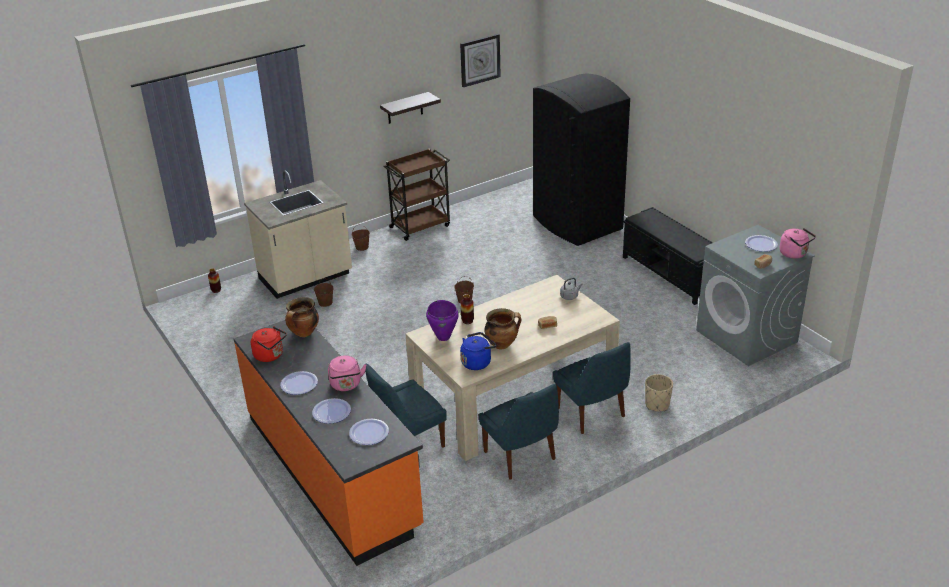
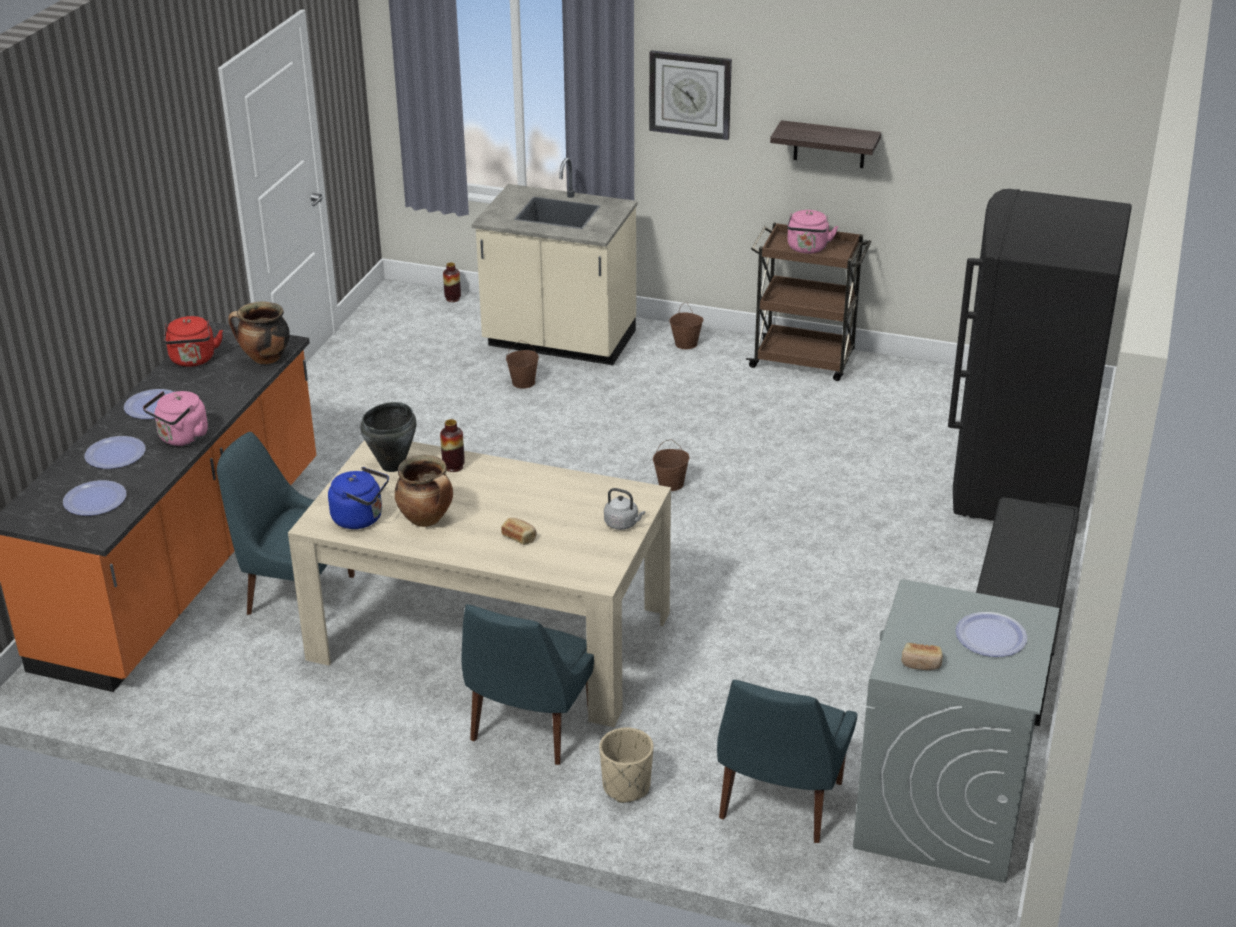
camera: 50 degrees right, 0 degrees up
(443, 337) = (393, 466): purple cooking pot -> black cooking pot
(480, 60) = (1002, 112): wall clock -> wall clock (690, 94)
(521, 457) = (361, 706): blue chair -> blue chair (779, 804)
(794, 254) = (1009, 687): pink kettle -> pink kettle (807, 249)

